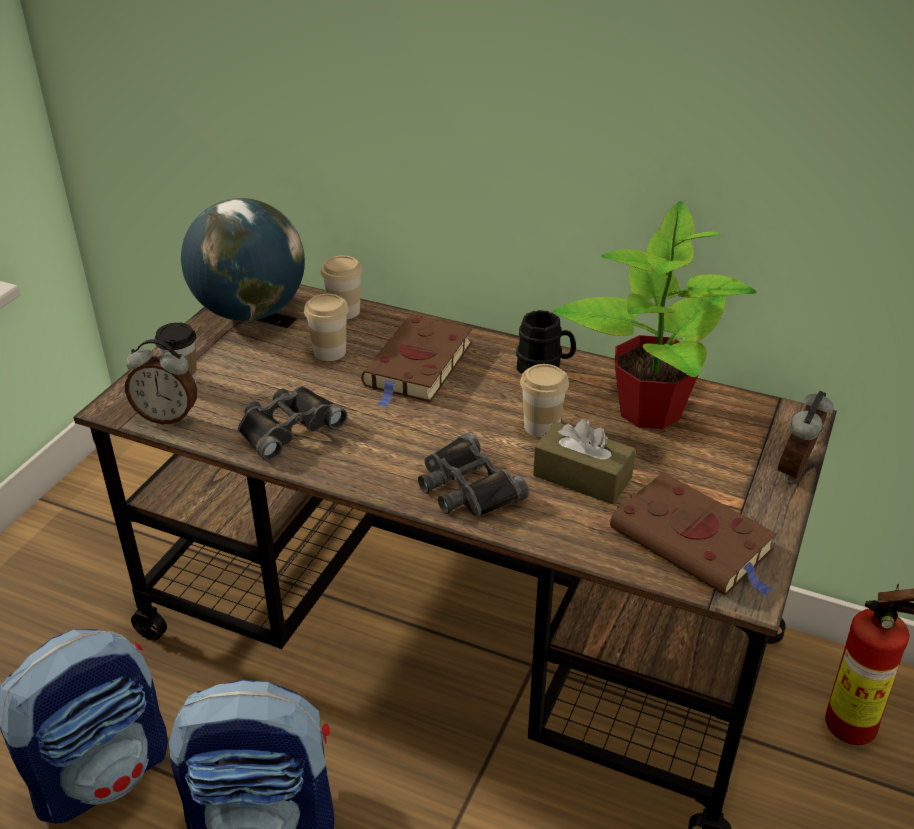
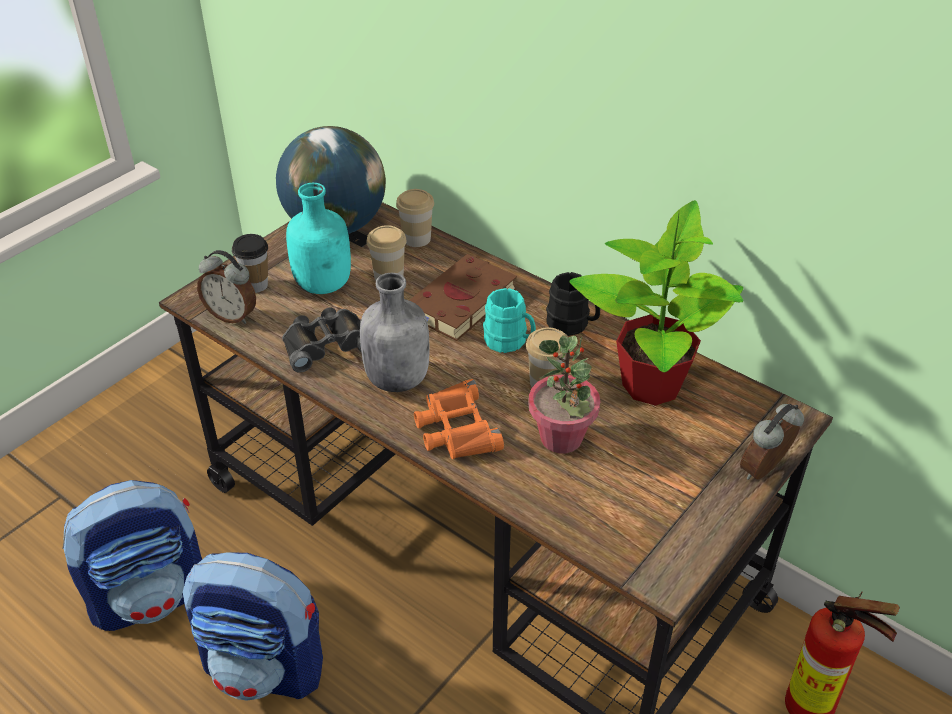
camera: 15 degrees right, 5 degrees up
(261, 370) = (324, 284): none -> turquoise bottle
(382, 449) = (398, 378): none -> grey bottle
(466, 487) = (456, 429): black binoculars -> orange binoculars
(487, 394) = (510, 342): none -> turquoise mug
(582, 477) = (561, 438): brown tissue box -> potted plant
(695, 542) = (636, 522): brown book -> none

